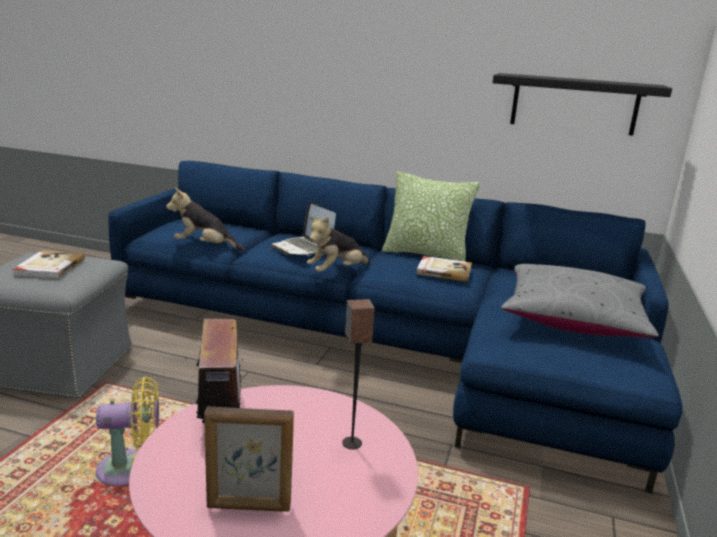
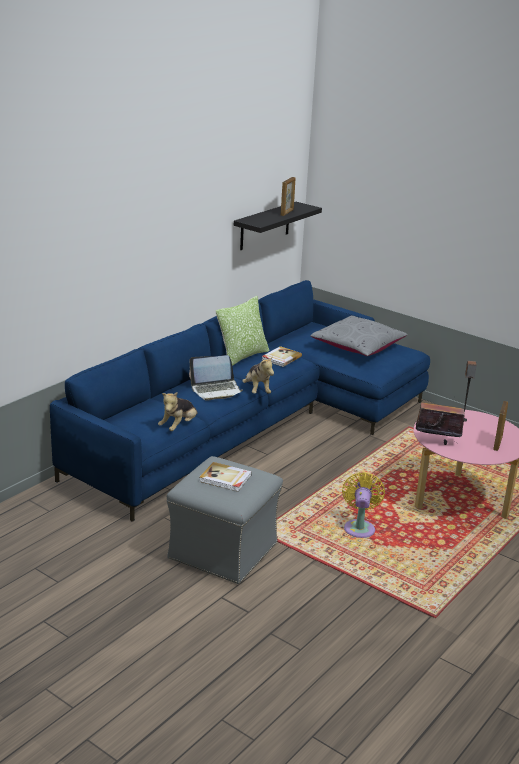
camera: 70 degrees left, 5 degrees up
(592, 80) = (287, 213): none -> picture frame

